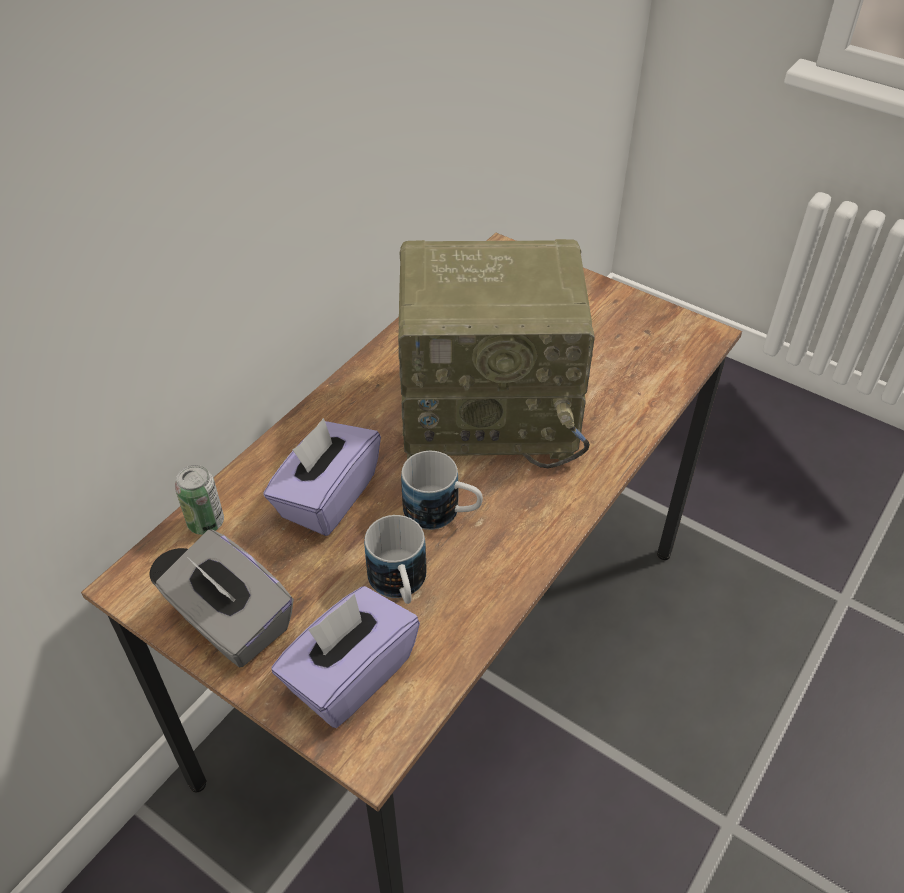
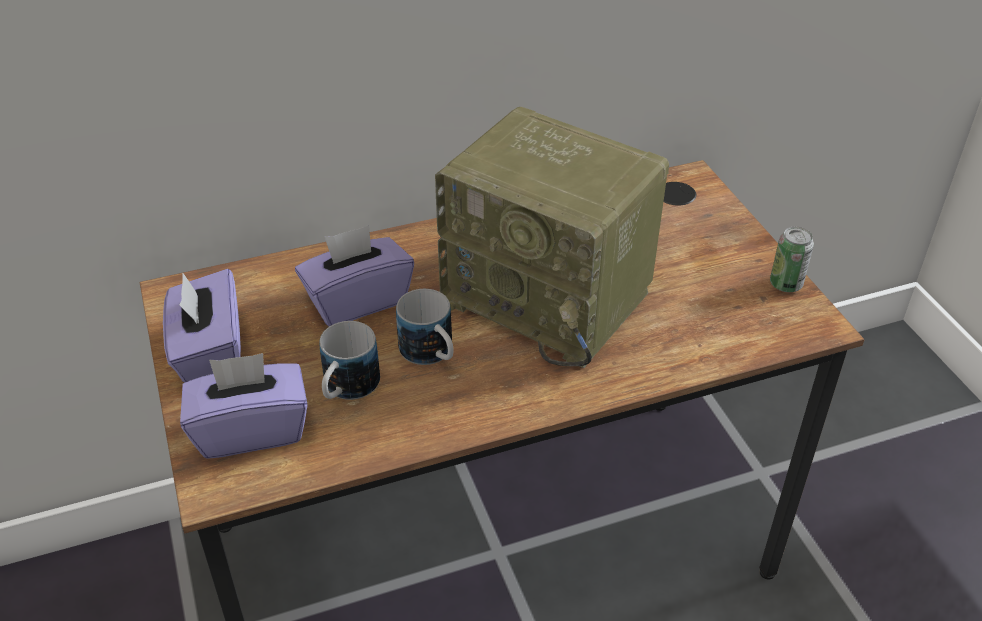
camera: 35 degrees right, 5 degrees down
(206, 522) = (257, 276): can -> can (785, 284)
(231, 622) = (209, 351): grey tissue box -> purple tissue box

